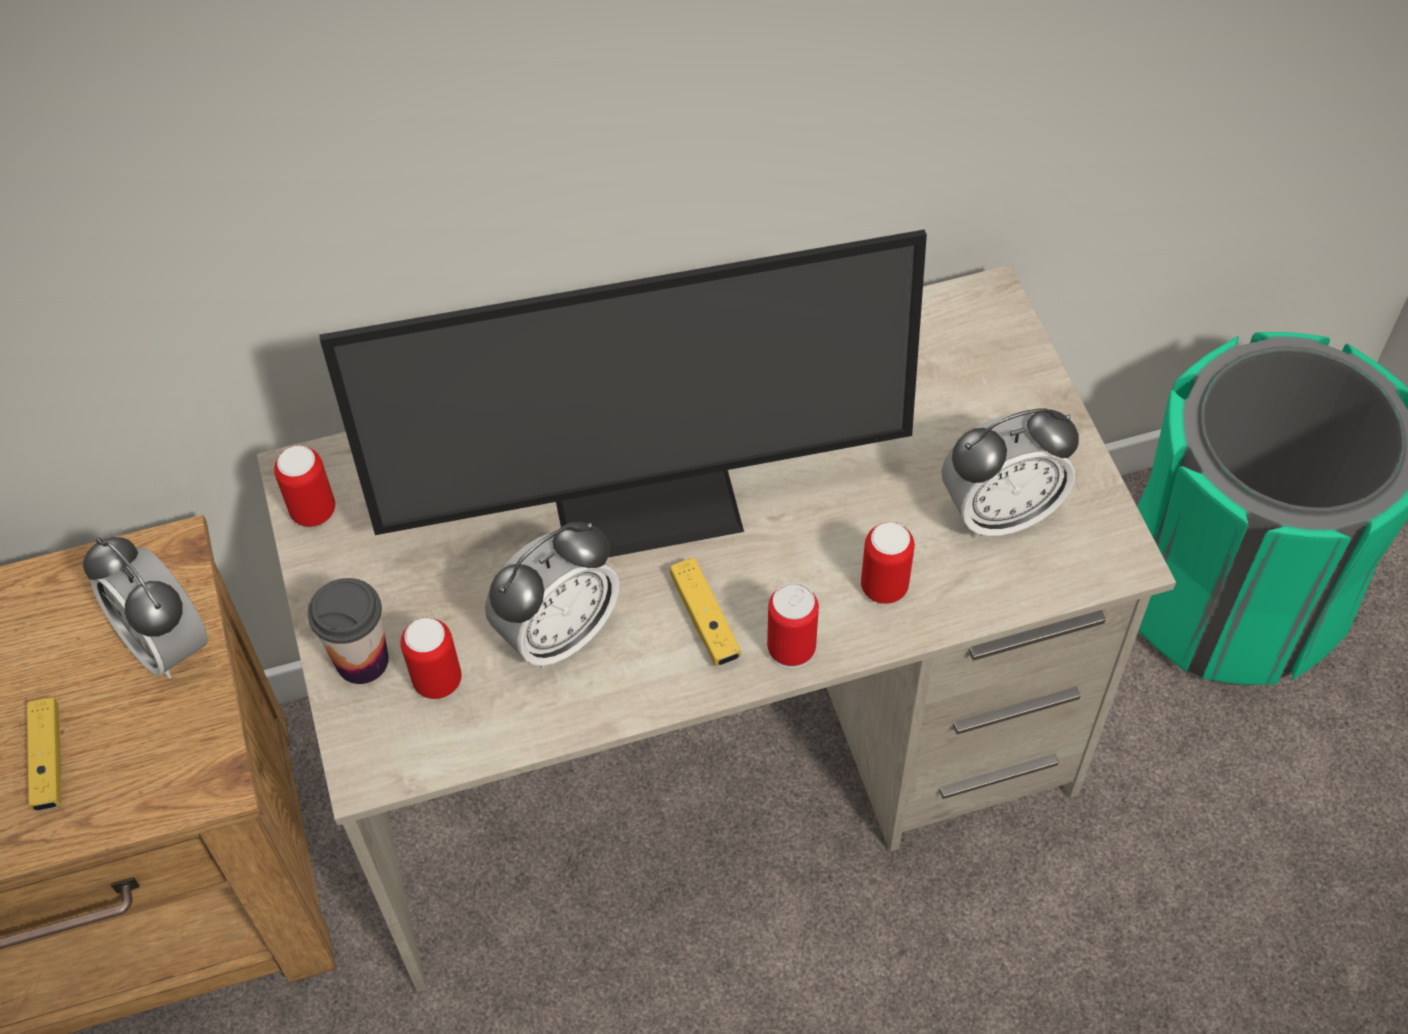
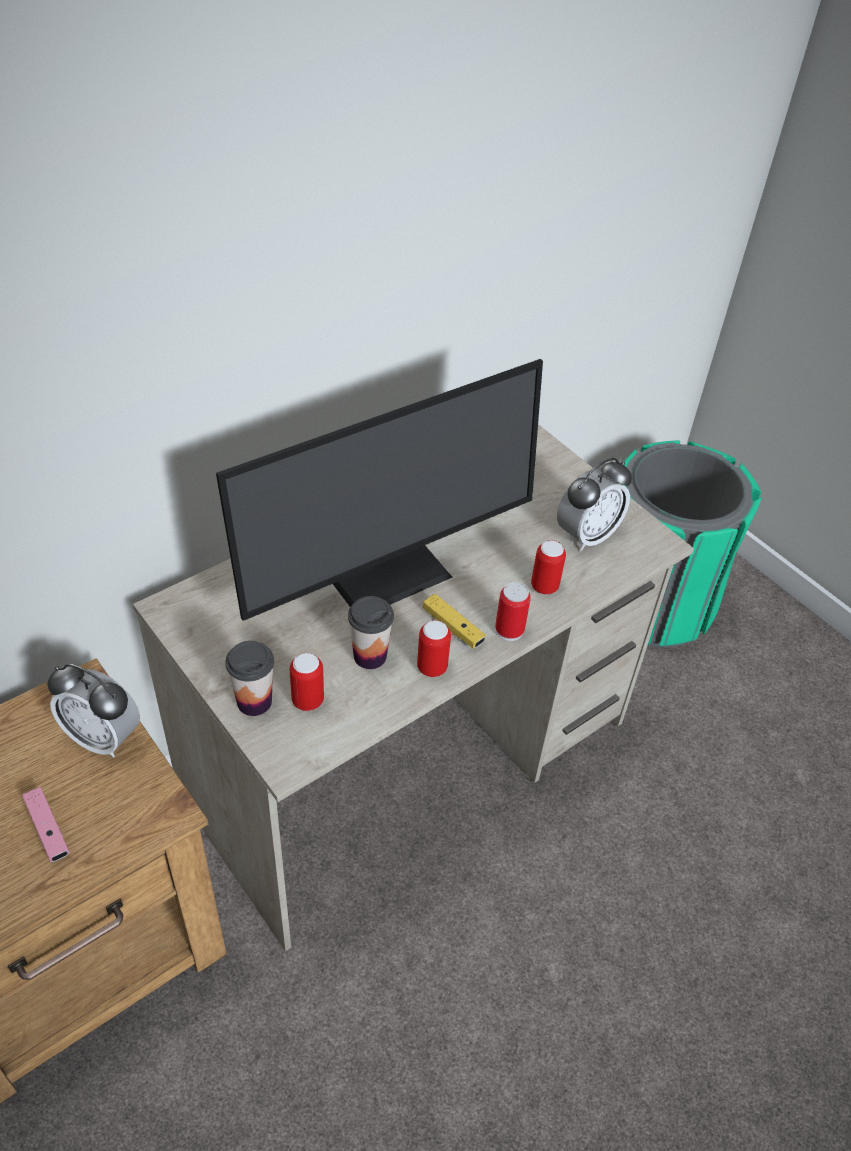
camera: 25 degrees left, 10 degrees down
(48, 760) = (48, 829): yellow game controller -> pink game controller
(313, 511) = (185, 626): can -> can (432, 667)
(558, 633) = (370, 656): alarm clock -> cup

